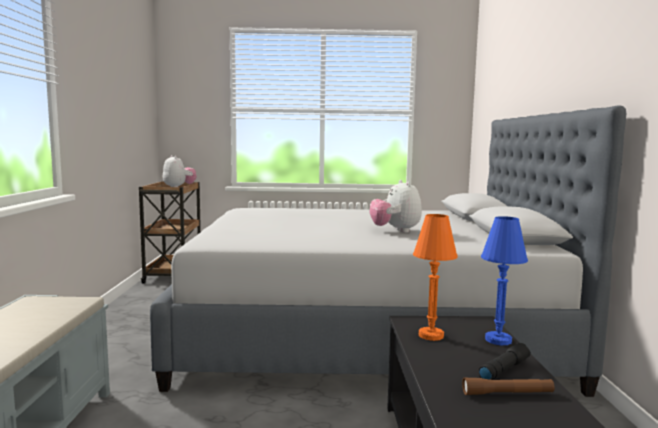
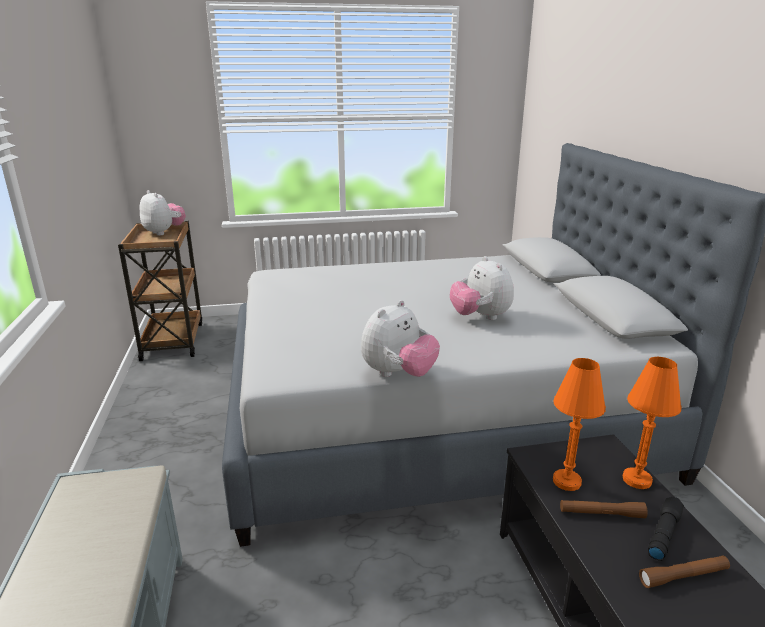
camera: 10 degrees left, 15 degrees up
(303, 247) = (398, 374): none -> plush toy
(451, 354) = (601, 514): none -> brown flashlight
(498, 340) = (636, 480): blue table lamp -> orange table lamp

